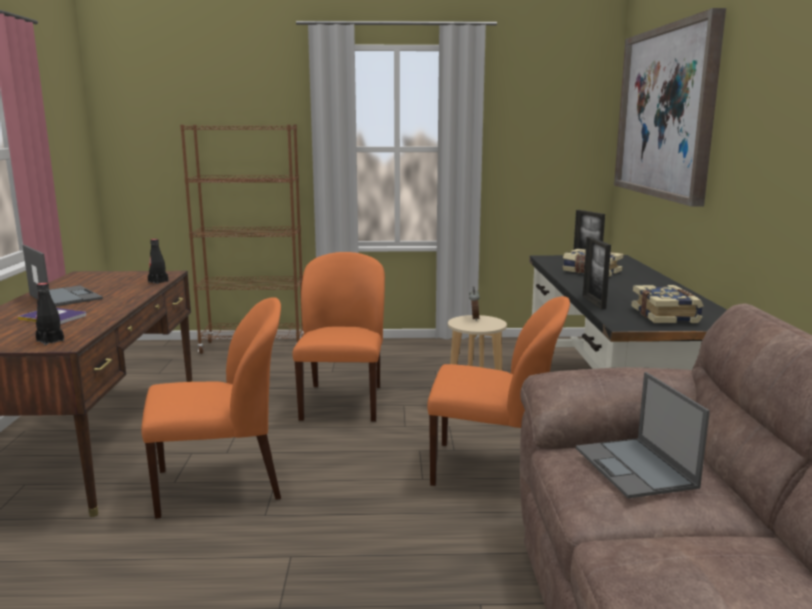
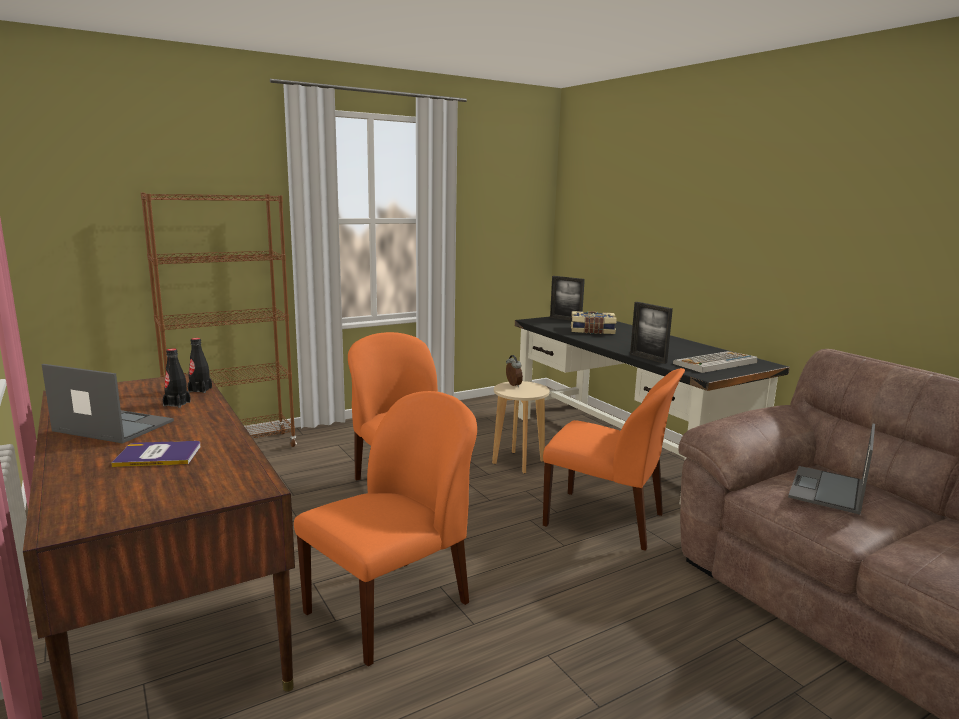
camera: 30 degrees left, 0 degrees up
(50, 341) = (225, 486): black bottle -> black bottle (177, 404)
(494, 469) = (607, 520): orange chair -> orange chair turned 45 degrees clockwise
(636, 468) = (827, 490): laptop -> laptop turned 75 degrees clockwise
(665, 112) = (630, 191): picture -> none
(666, 315) = (715, 363): book -> keyboard

